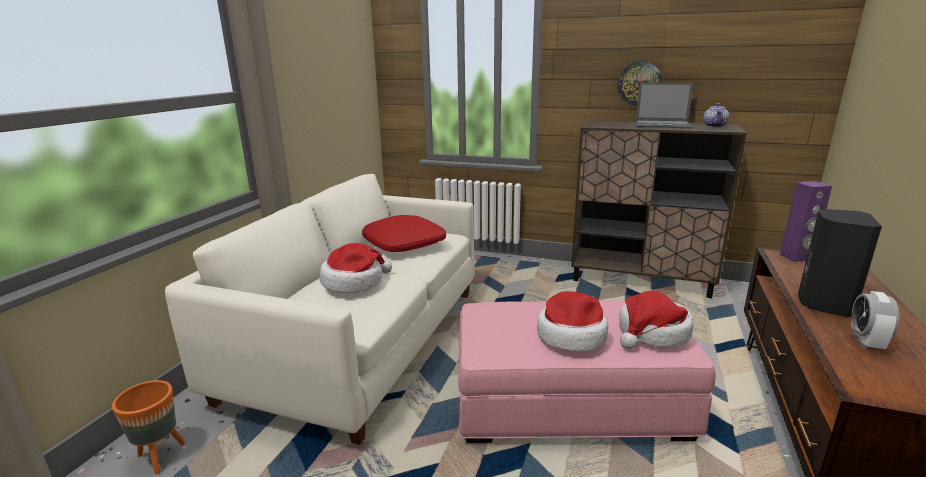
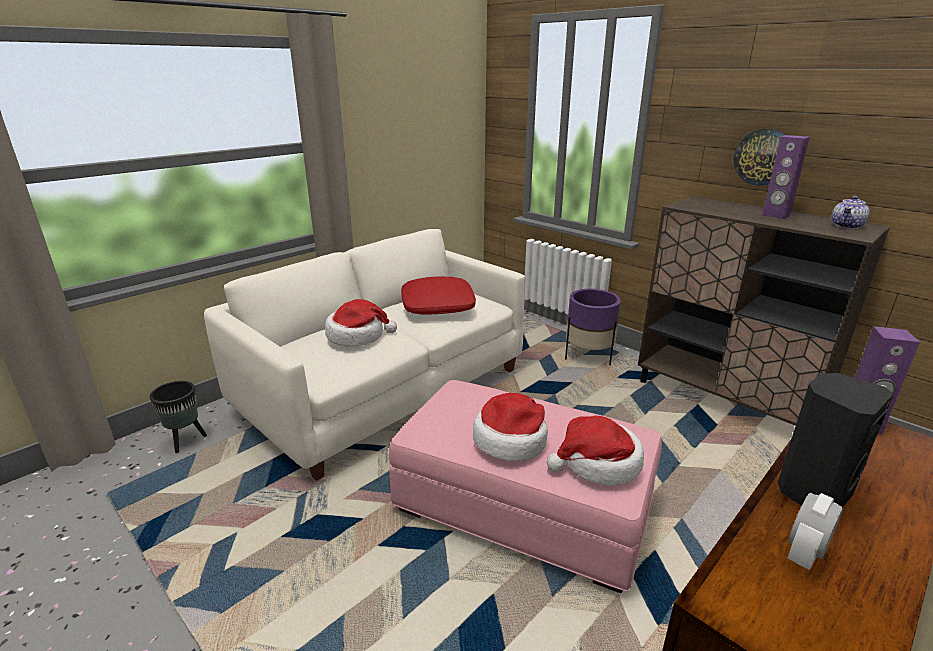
camera: 25 degrees right, 5 degrees up
(160, 457) = (186, 441): orange planter -> black planter
(519, 271) = (588, 357): none -> purple planter
(663, 125) = (775, 215): laptop -> purple speaker

